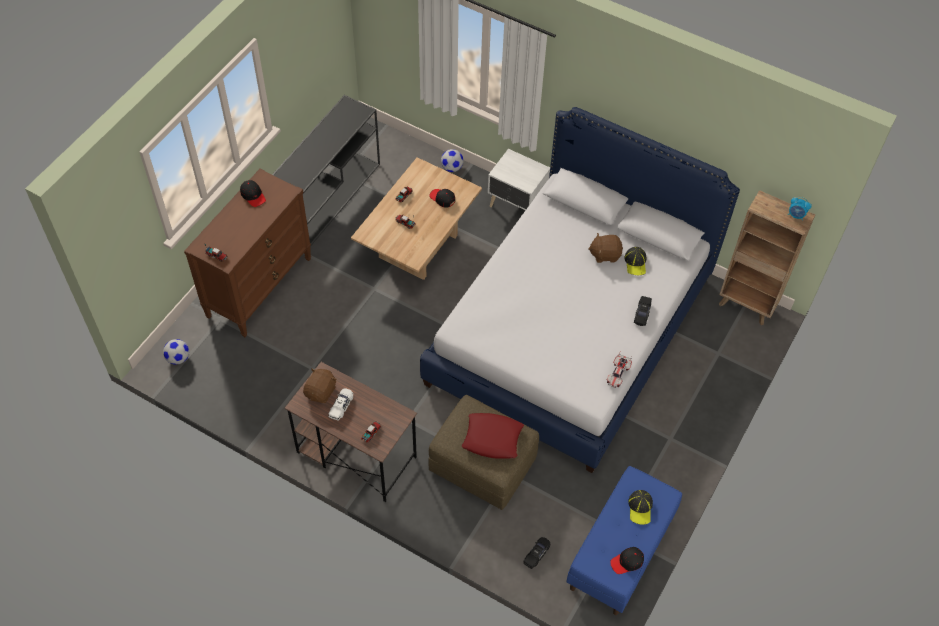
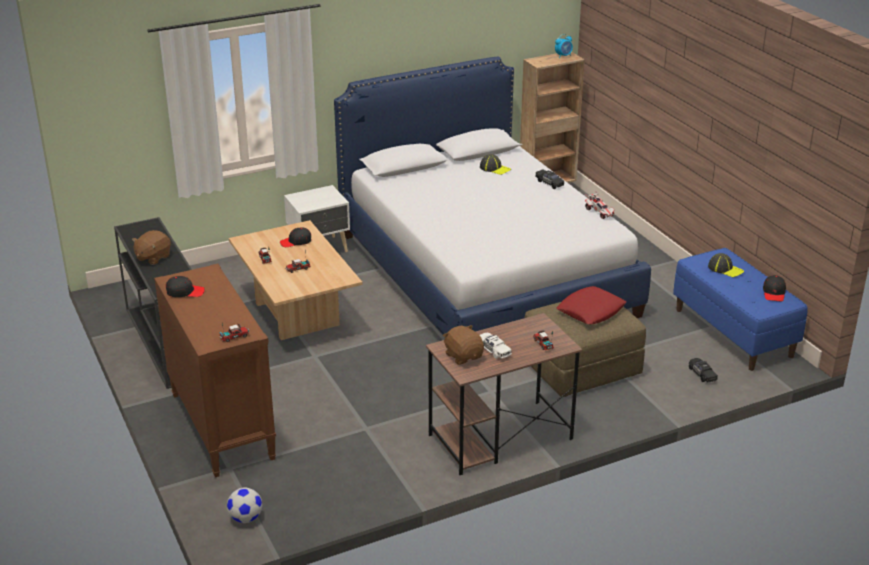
camera: 55 degrees left, 25 degrees down
(452, 168) = (231, 265): football -> none
(605, 254) = (470, 177): brown plush toy -> brown plush toy (153, 257)

